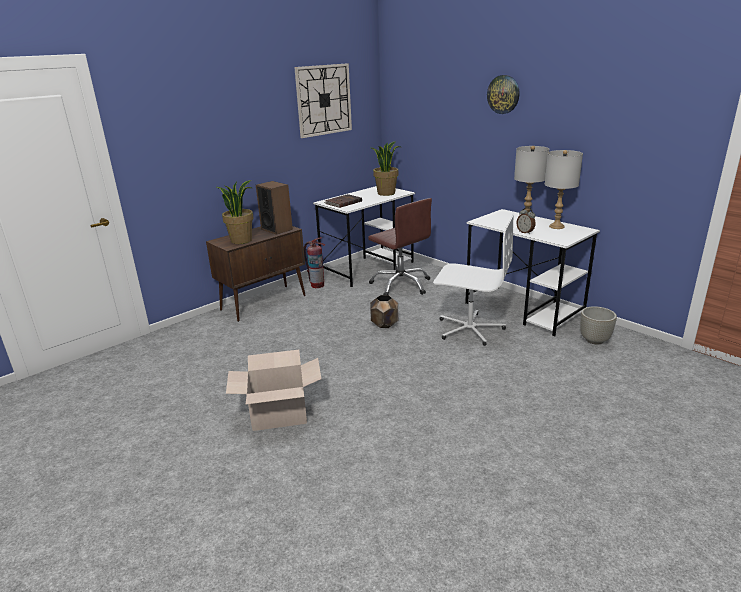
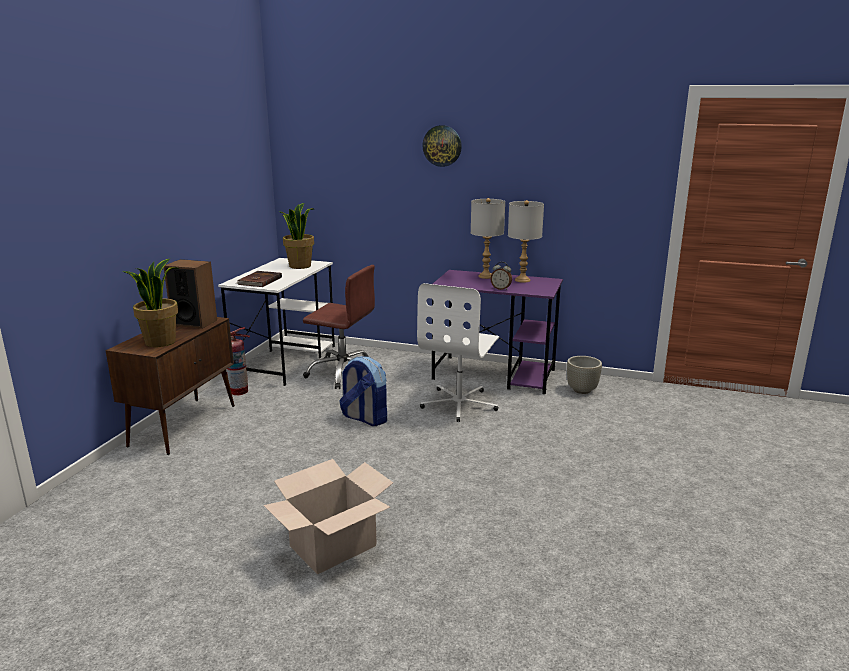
camera: 30 degrees left, 5 degrees down
(323, 100) = (219, 154): wall clock -> none
(384, 324) = (364, 418): brown planter -> backpack
(469, 329) = (460, 404): white office chair -> white office chair turned 120 degrees clockwise
(524, 309) = (495, 374): white desk -> purple desk

